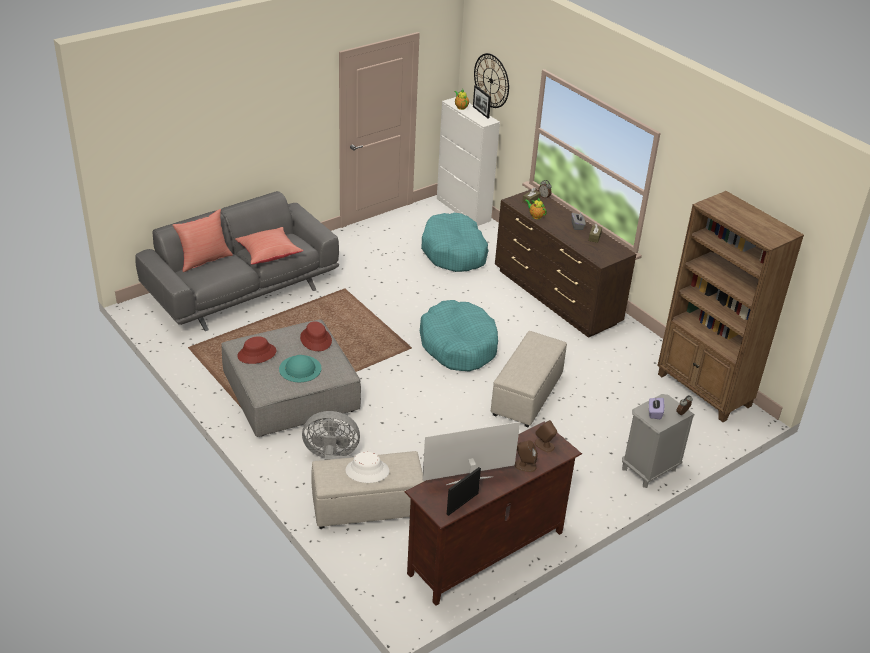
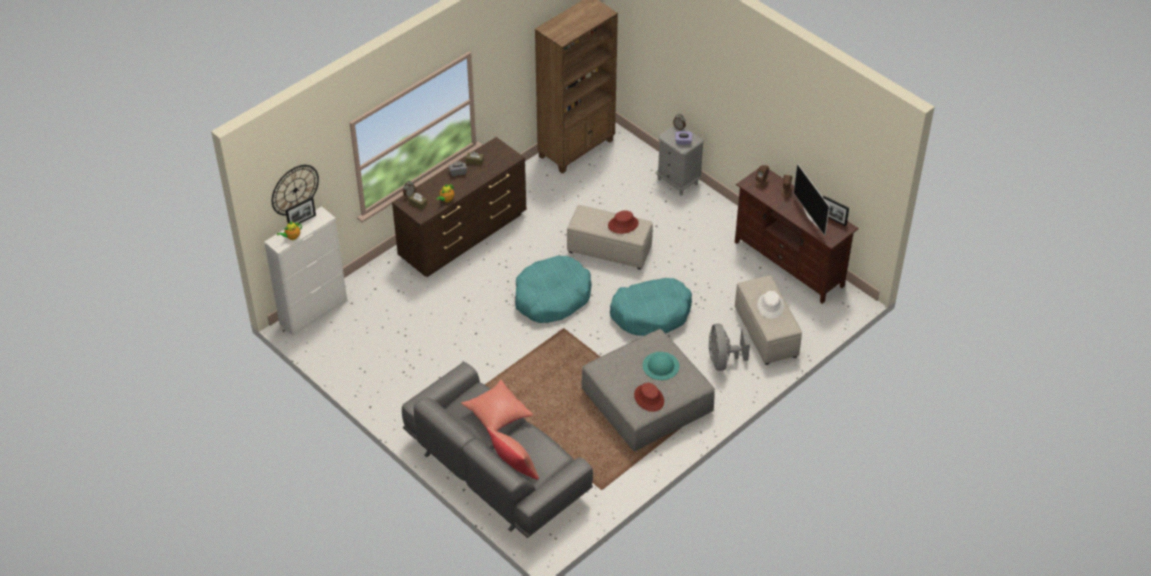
camera: 95 degrees left, 10 degrees up
(316, 339) = (618, 361): red hat -> red hat (623, 224)
(454, 252) = (399, 312): turquoise dog bed -> turquoise dog bed (651, 313)

